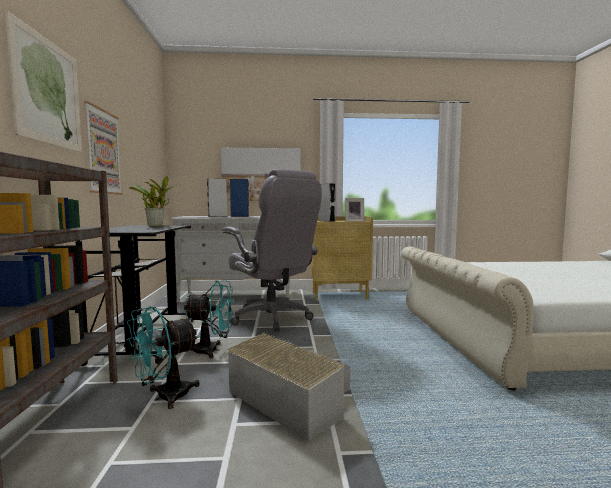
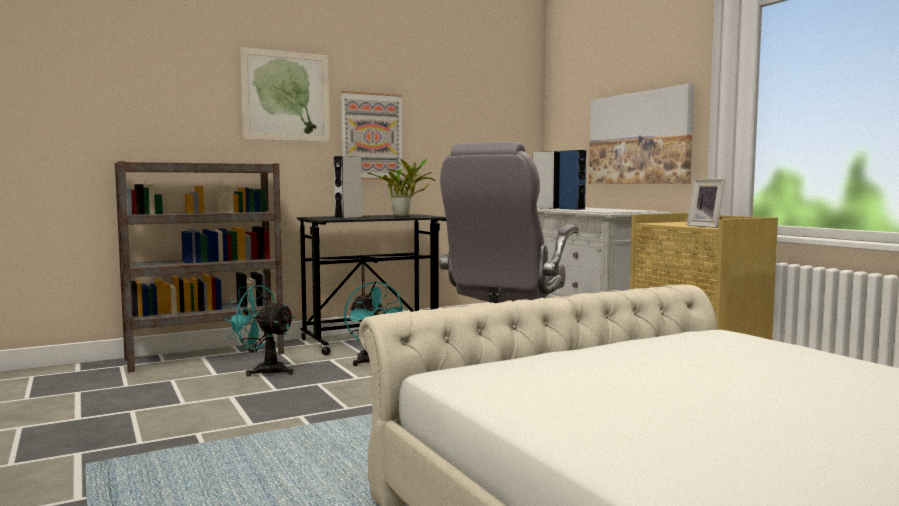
camera: 65 degrees right, 0 degrees up
(291, 397) = (288, 405): grey storage box -> none
(327, 221) = (670, 223): grey speaker -> grey speaker (348, 217)

